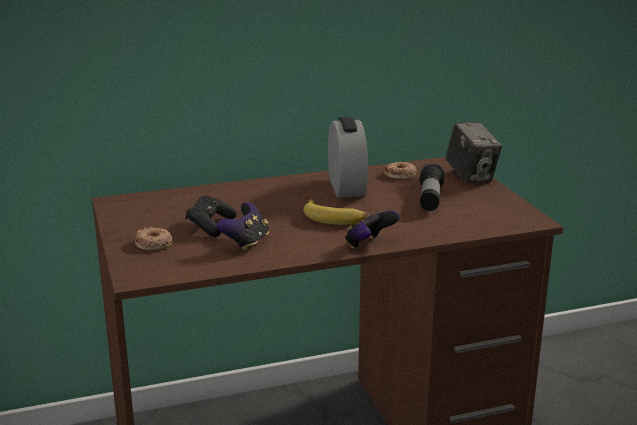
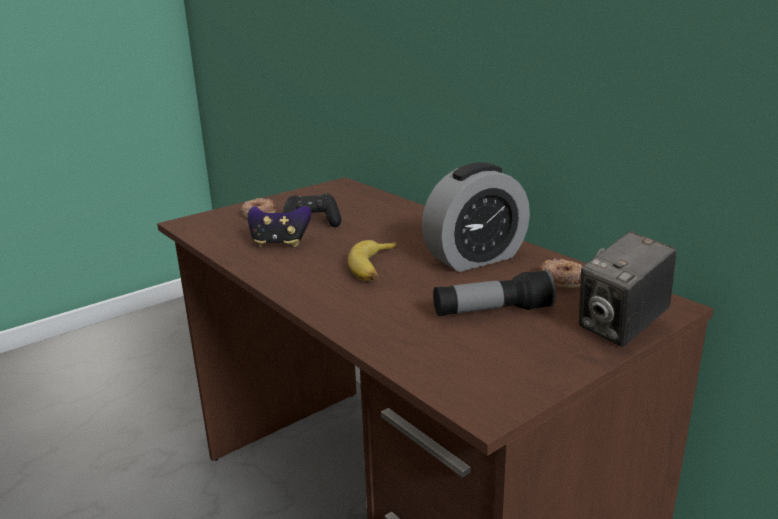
camera: 70 degrees right, 0 degrees up
(369, 245) = (306, 299): game controller -> none

